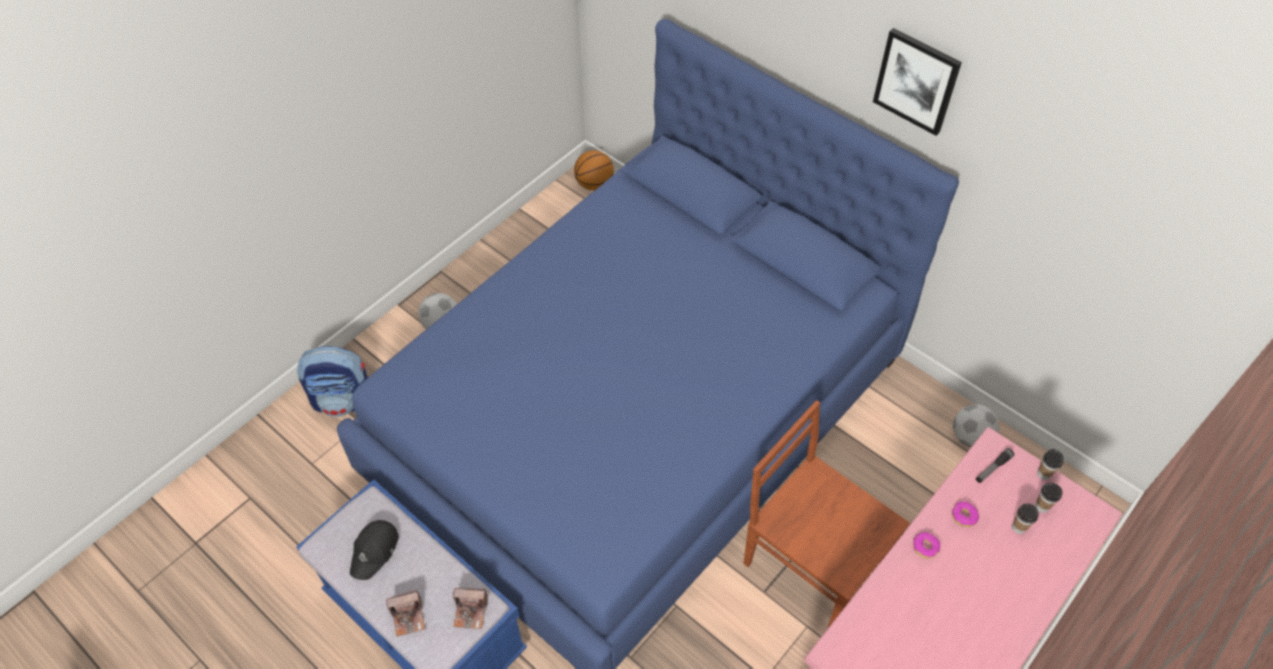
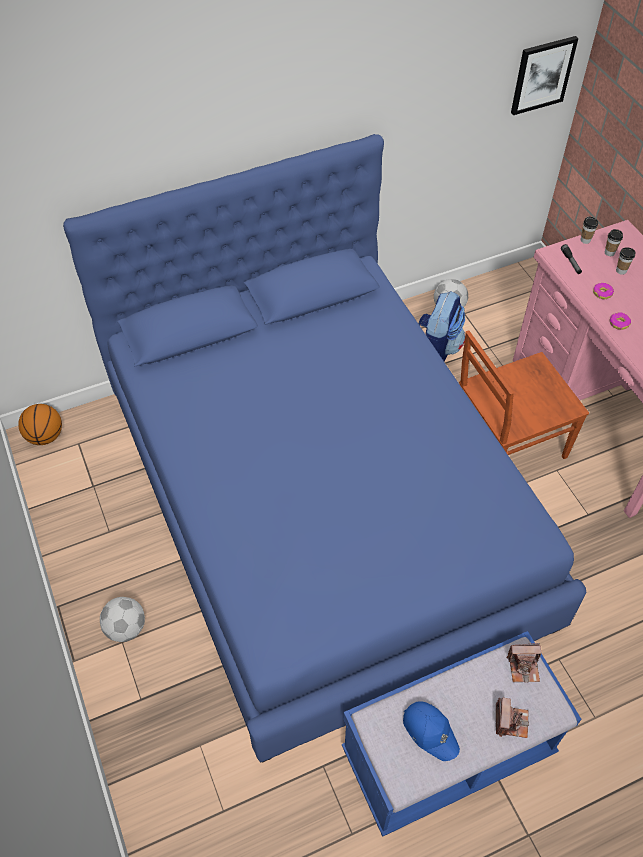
camera: 65 degrees left, 0 degrees up
(345, 400) = (163, 753): backpack -> backpack (437, 348)
(375, 551) = (430, 731): black cap -> blue cap
(470, 612) = (523, 667): camera -> camera turned 60 degrees clockwise
(916, 81) = (313, 88): picture -> picture (542, 75)

